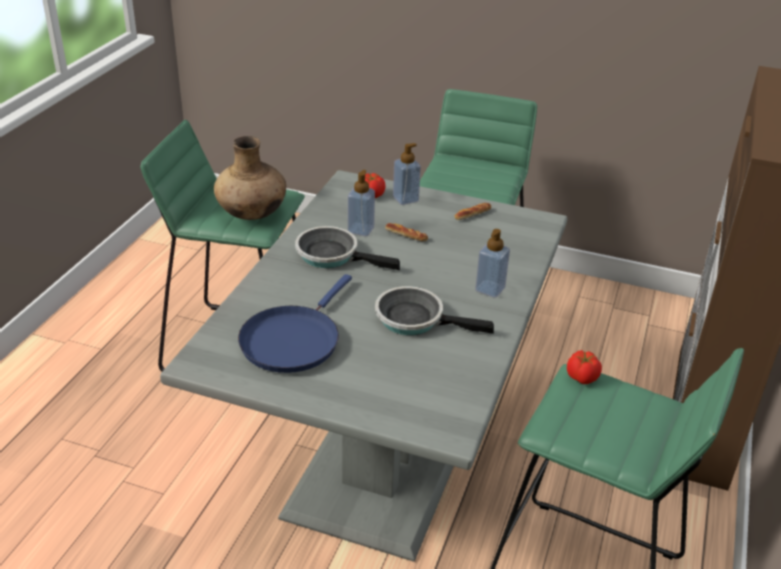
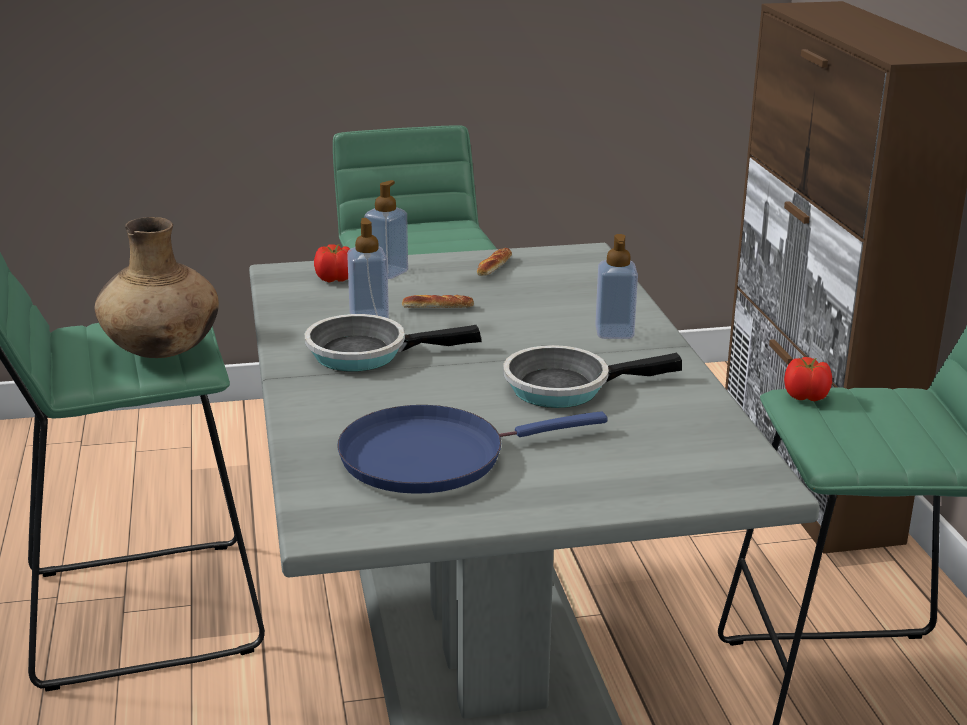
camera: 30 degrees left, 10 degrees down
(292, 340) = (432, 457): blue frying pan -> blue frying pan turned 75 degrees clockwise

